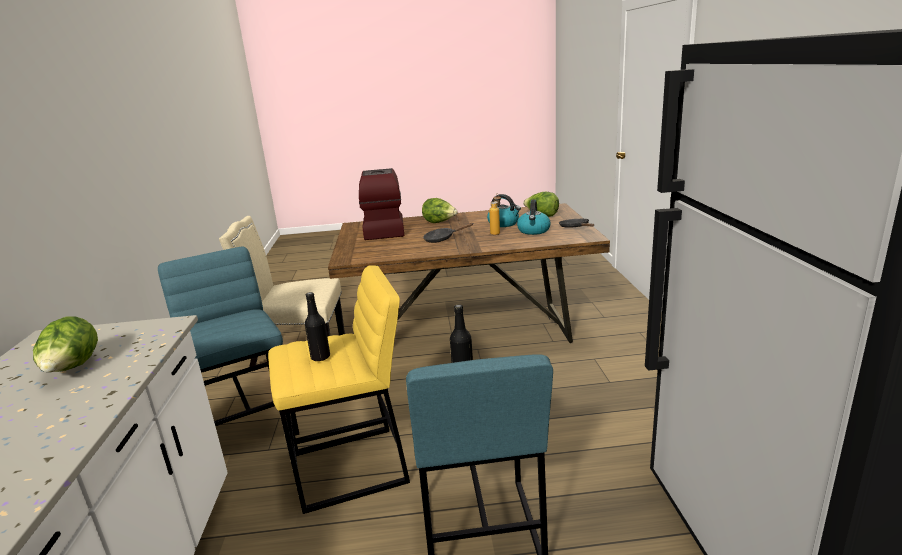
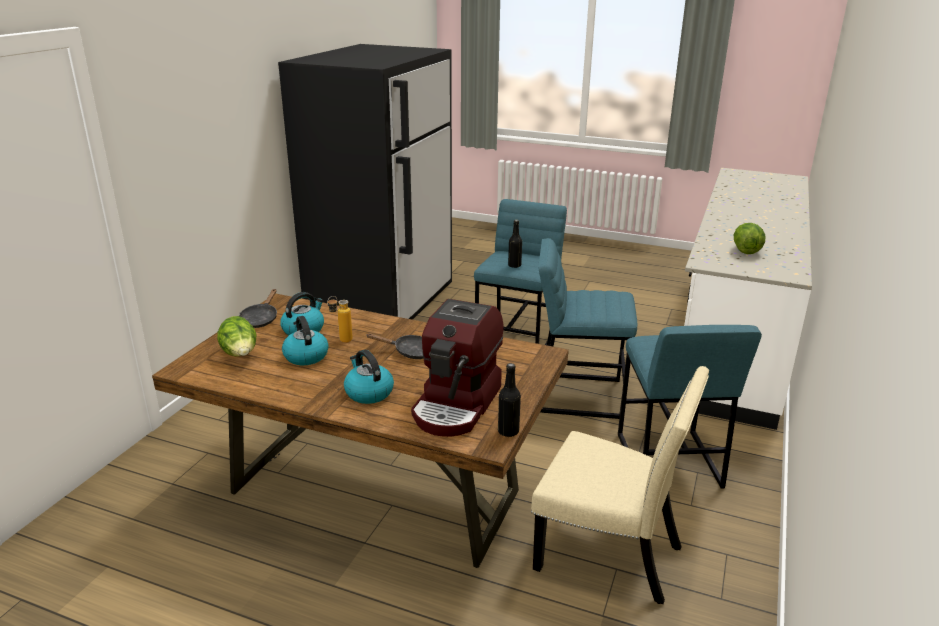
camera: 155 degrees left, 5 degrees up
(320, 357) = (597, 298): black bottle -> black bottle (508, 431)
(353, 466) = (577, 395): yellow stool -> blue stool
(439, 222) = (368, 392): lettuce -> kettle

